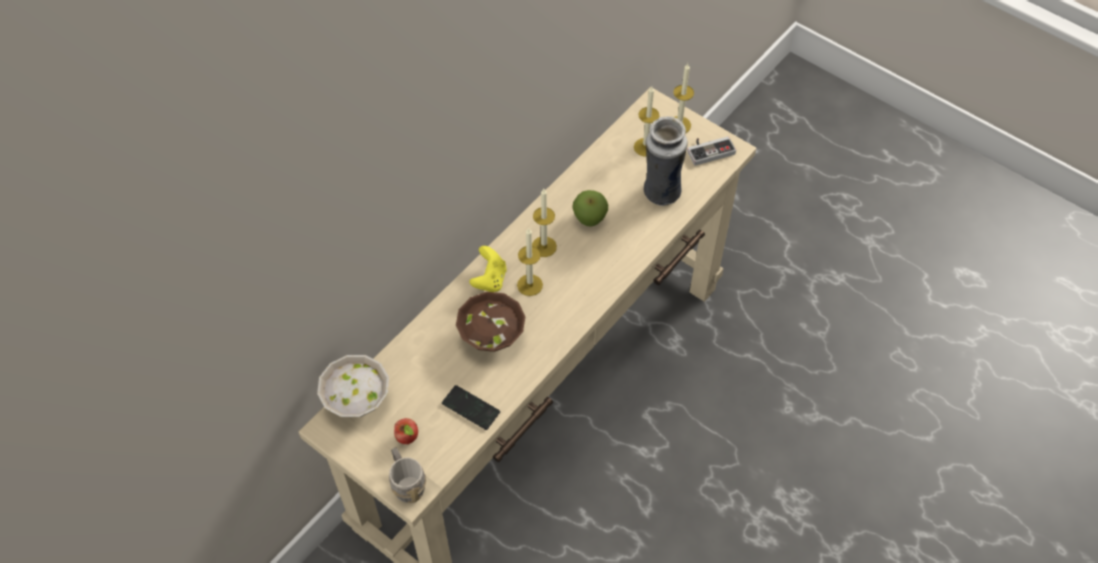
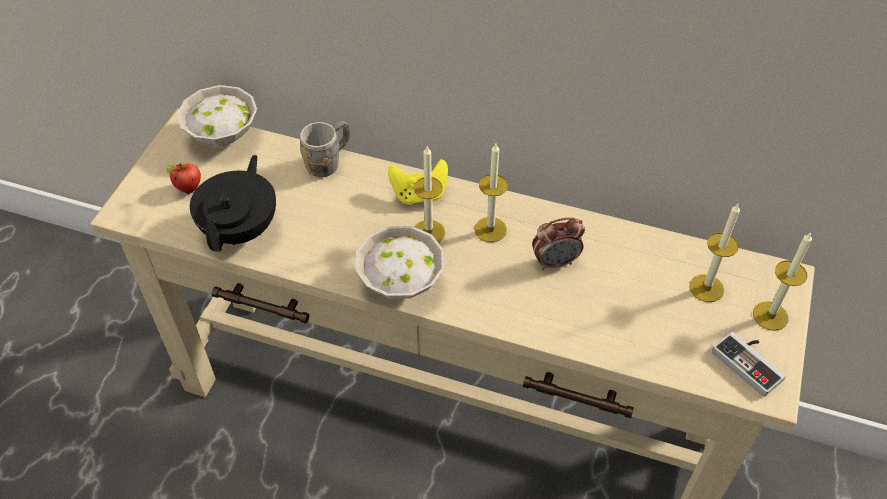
camera: 70 degrees right, 5 degrees down
(406, 483) = (134, 205): grey mug -> grey mug (328, 162)
(471, 408) = (241, 229): phone -> black teapot
(492, 335) = (344, 219): brown bowl -> none
(573, 316) = (401, 286): none -> white bowl
(589, 219) = (555, 262): apple -> alarm clock
(660, 193) = (639, 325): vase -> none

